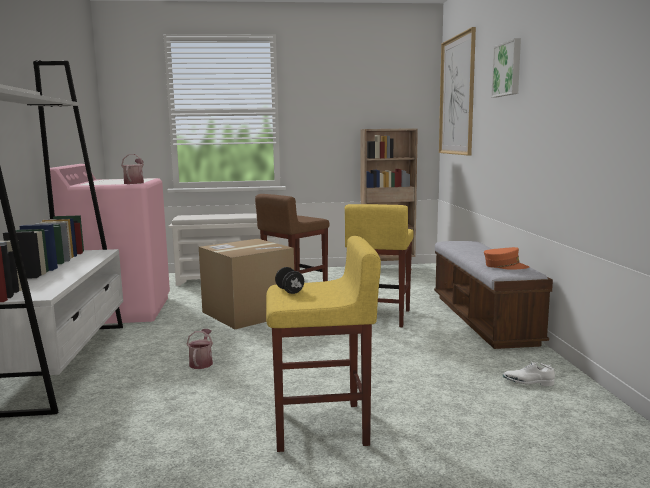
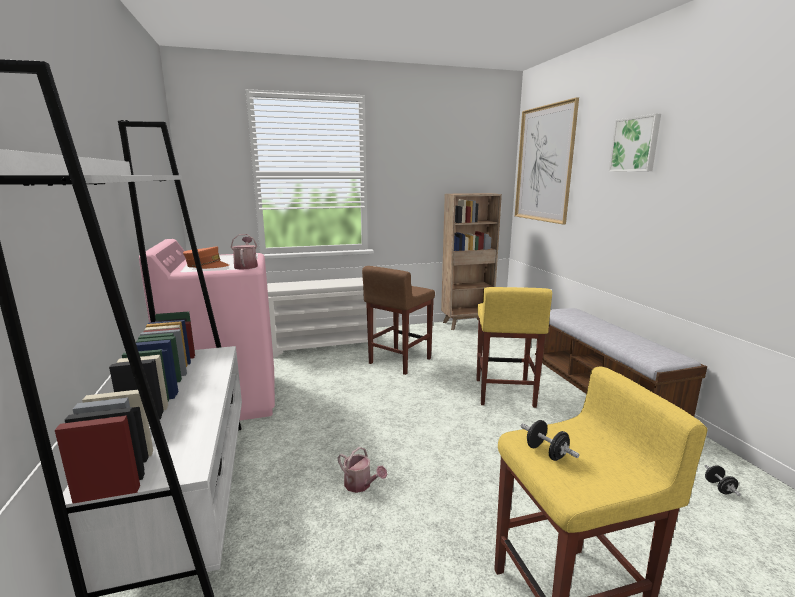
camera: 10 degrees left, 5 degrees up
(202, 362) = (361, 485): watering can -> watering can turned 135 degrees clockwise
(248, 313) = (369, 396): cardboard box -> none
(505, 266) = (650, 350): orange cap -> orange cap (207, 266)
(528, 383) = (719, 488): white shoe -> black dumbbell

